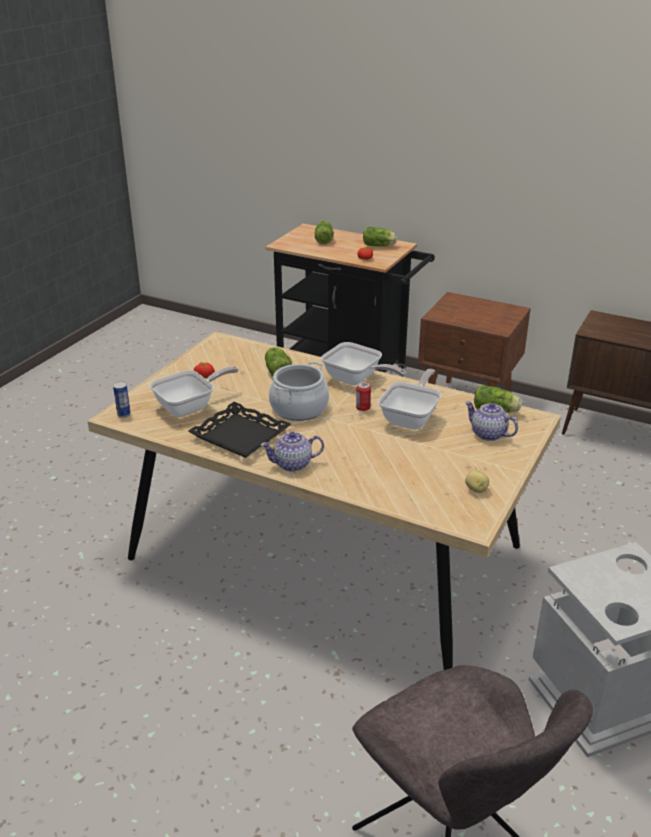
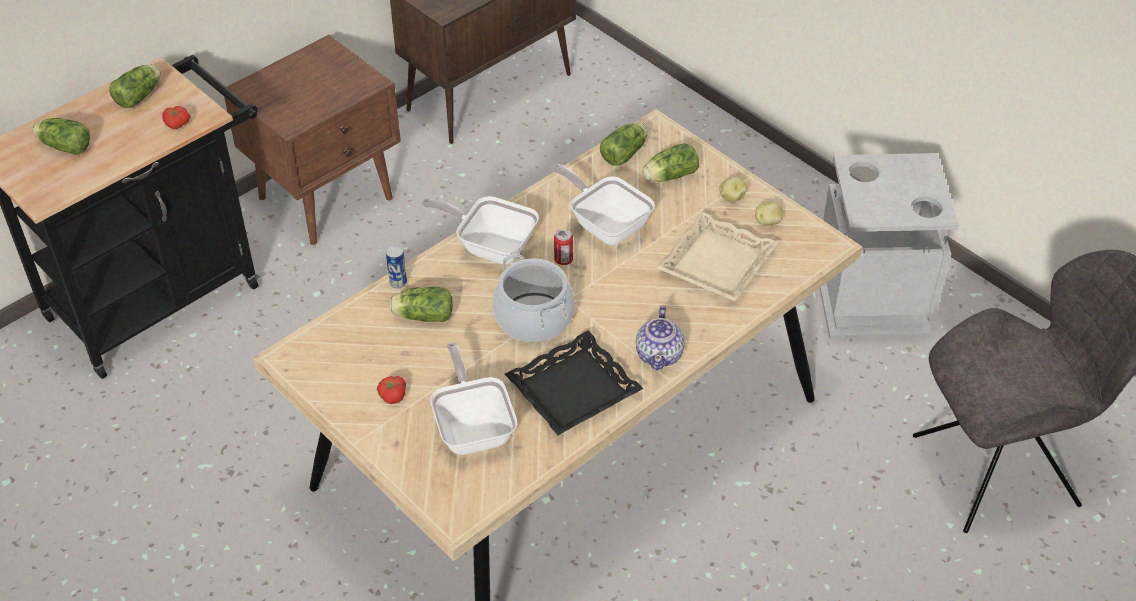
camera: 70 degrees left, 15 degrees up
(124, 414) = (457, 504): can -> can (398, 282)
(356, 380) = (491, 246): frying pan -> frying pan turned 120 degrees counterclockwise
(407, 472) = (715, 263): none -> beige tray
(488, 434) = (669, 176): teapot -> lettuce
(489, 466) = (731, 197): none -> potato

